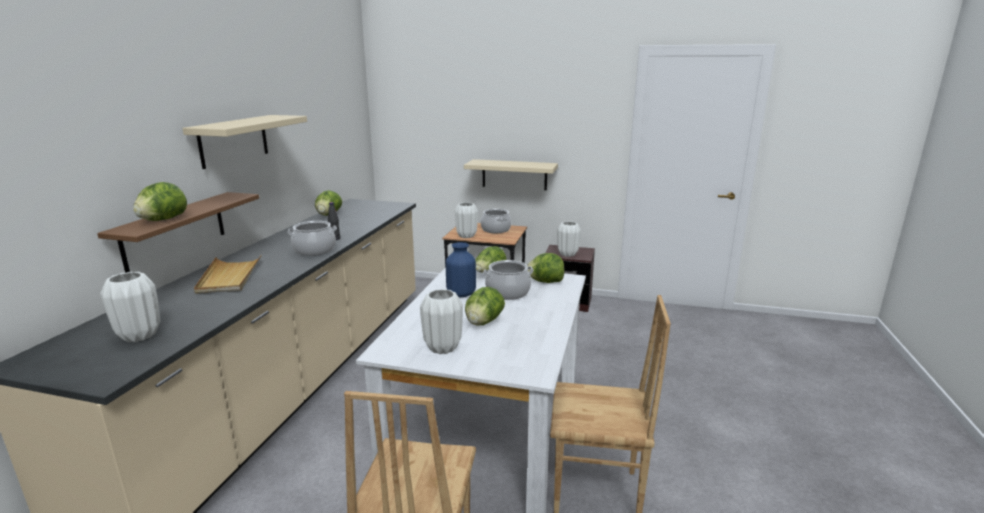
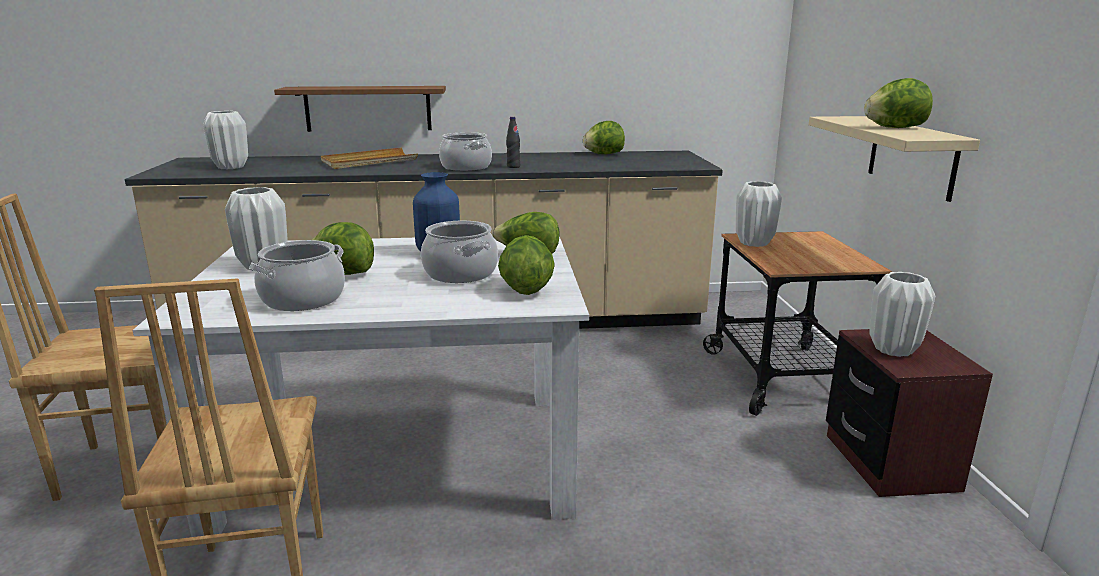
camera: 70 degrees right, 0 degrees up
(163, 220) = (327, 87): lettuce -> lettuce (894, 128)
(234, 140) = (466, 30): beige shelf -> none
(496, 230) = (822, 254): cooking pot -> cooking pot (303, 299)

